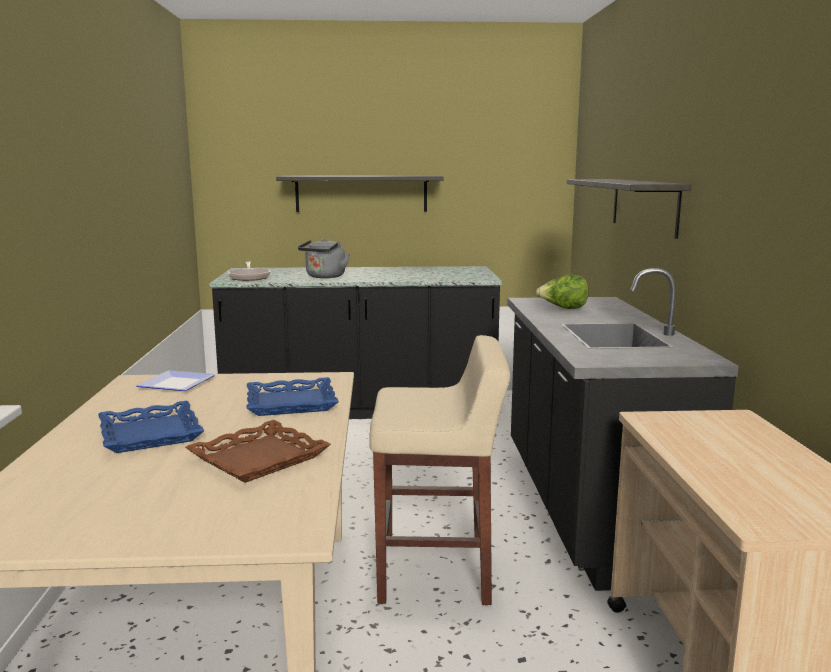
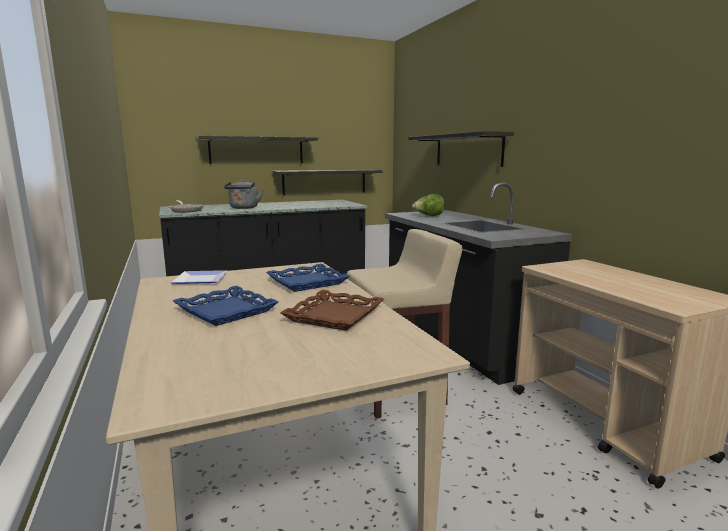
camera: 20 degrees left, 0 degrees up
(459, 239) = (324, 182): none -> shelf

